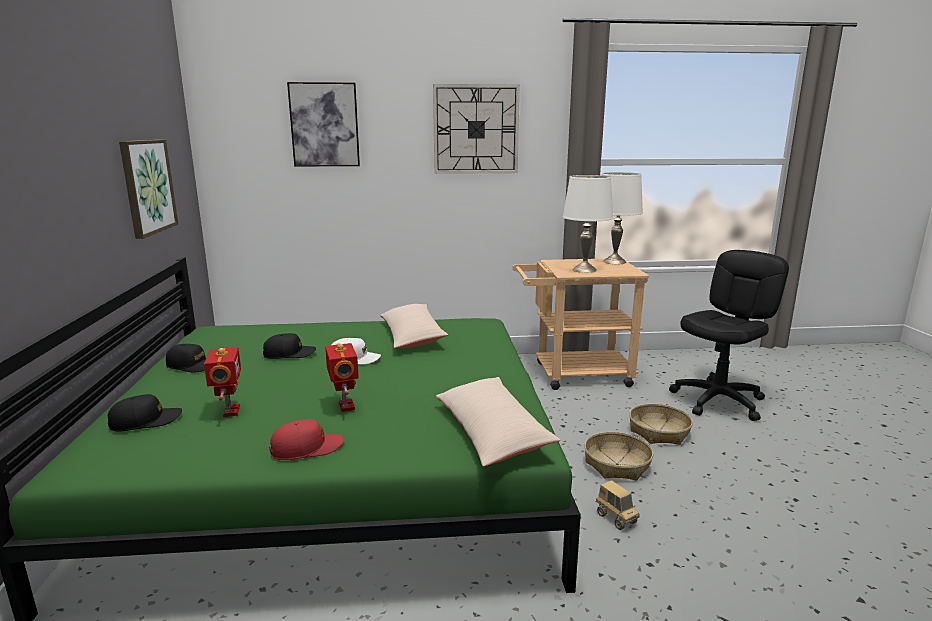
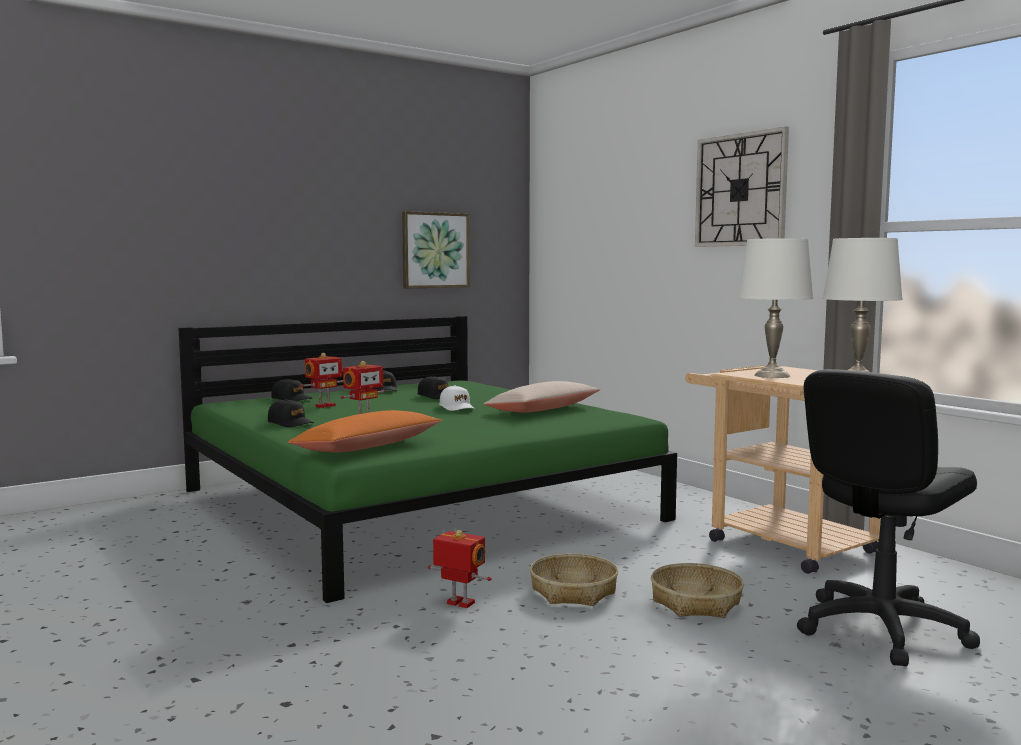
camera: 60 degrees right, 10 degrees down
(307, 448) = (290, 423): red cap -> black cap
(324, 125) = (611, 196): picture -> none
(491, 432) = (367, 447): beige pillow -> orange pillow
(616, 518) = (459, 604): toy truck -> toy robot
(718, 401) = (880, 629): black office chair -> black office chair turned 120 degrees clockwise

